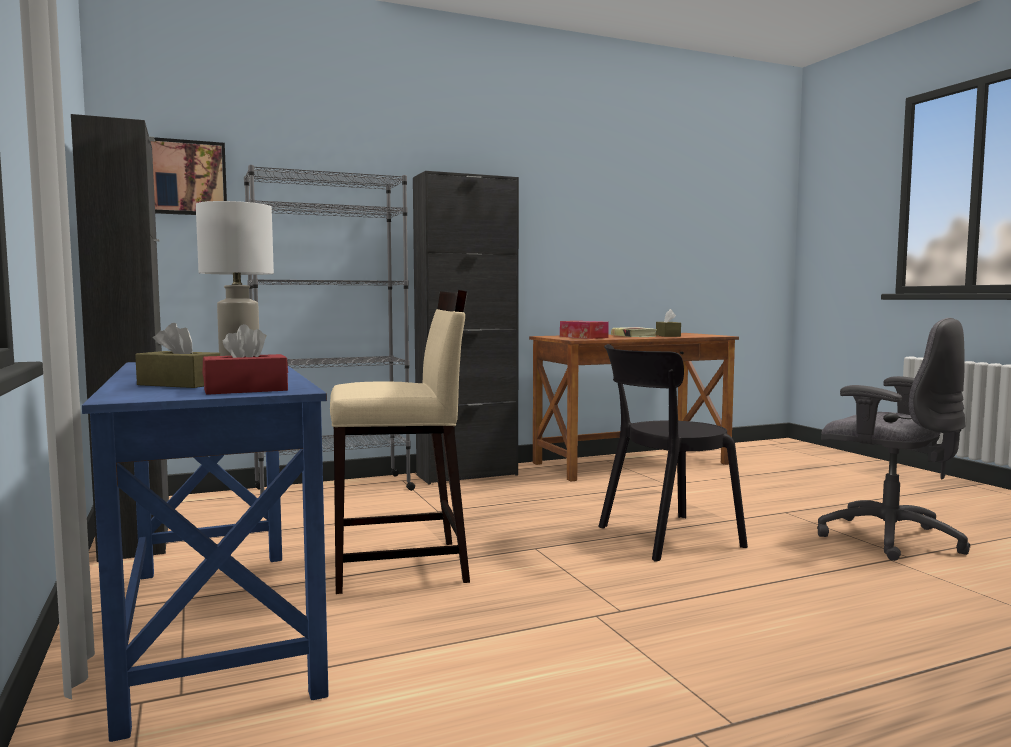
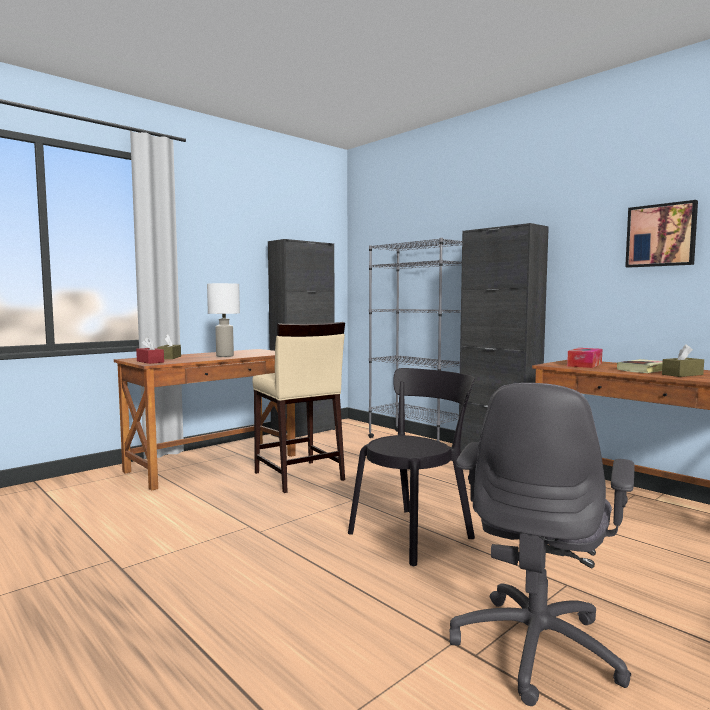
camera: 70 degrees right, 0 degrees up
(187, 178) = (377, 252): picture -> picture (661, 235)
(216, 626) = (213, 463): blue desk -> brown desk
(663, 537) = (414, 534): black chair -> black chair turned 90 degrees clockwise

